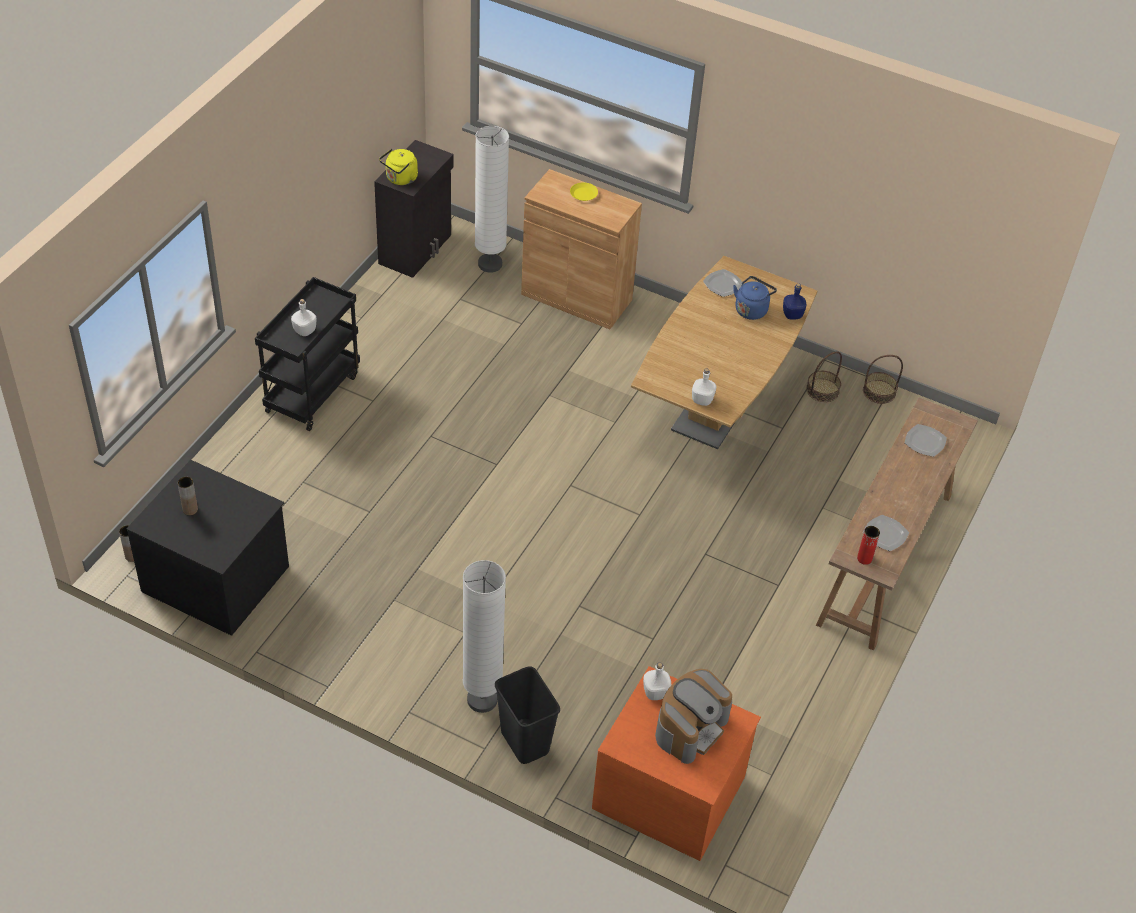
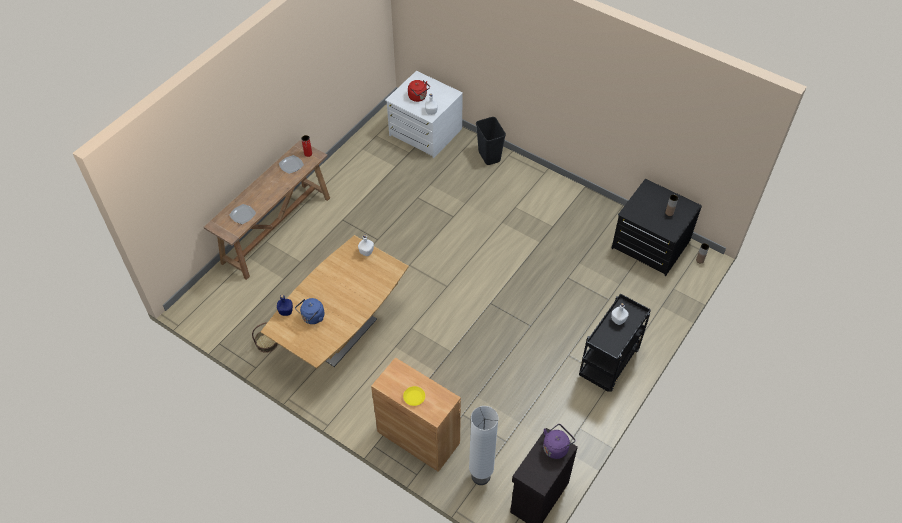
camera: 170 degrees left, 5 degrees up
(400, 179) = (556, 447): yellow kettle -> purple kettle
(482, 700) = (508, 175): white floor lamp -> none
(670, 790) = (425, 133): orange dresser -> white dresser
(690, 728) = (418, 97): coffee machine -> red kettle
(723, 284) = (325, 340): plate -> none
(879, 391) = (229, 339): basket -> none

